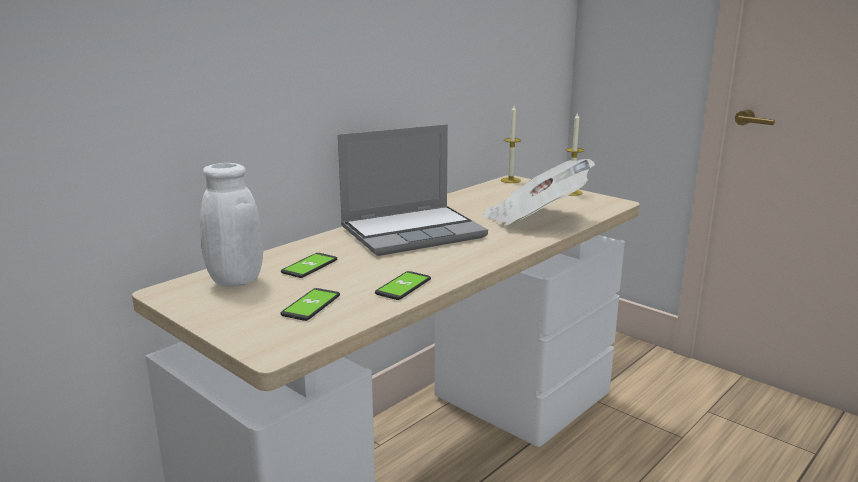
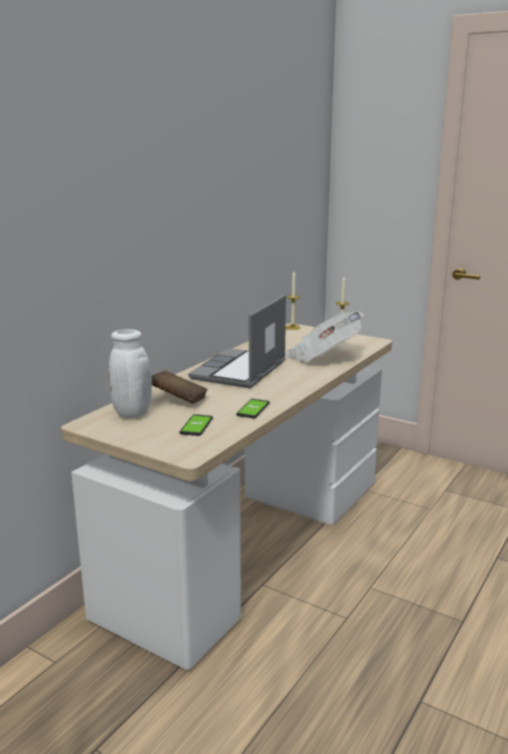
camera: 10 degrees left, 0 degrees up
(309, 266) = (178, 400): phone -> brown book
(413, 232) = (240, 371): laptop -> laptop turned 150 degrees clockwise

